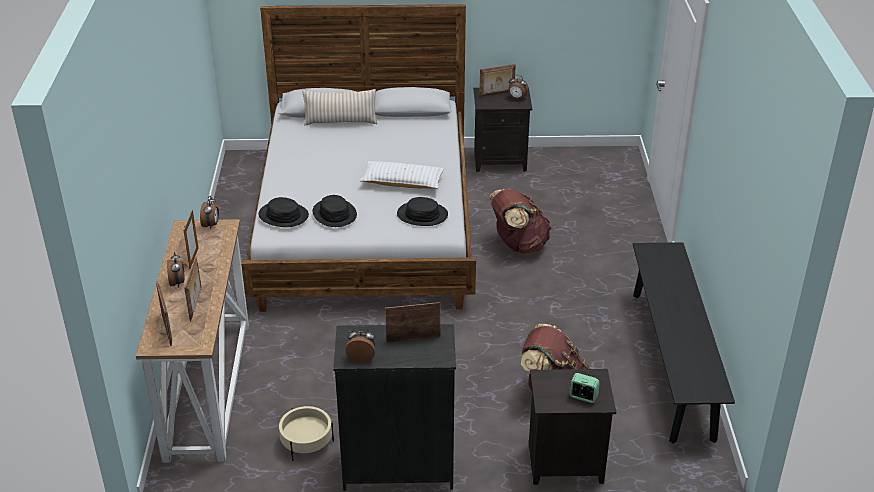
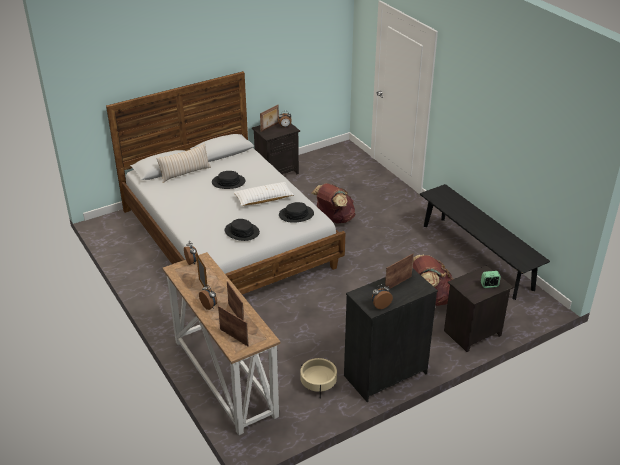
camera: 30 degrees left, 0 degrees up
(283, 215) = (209, 244): black hat -> black hat (228, 182)

